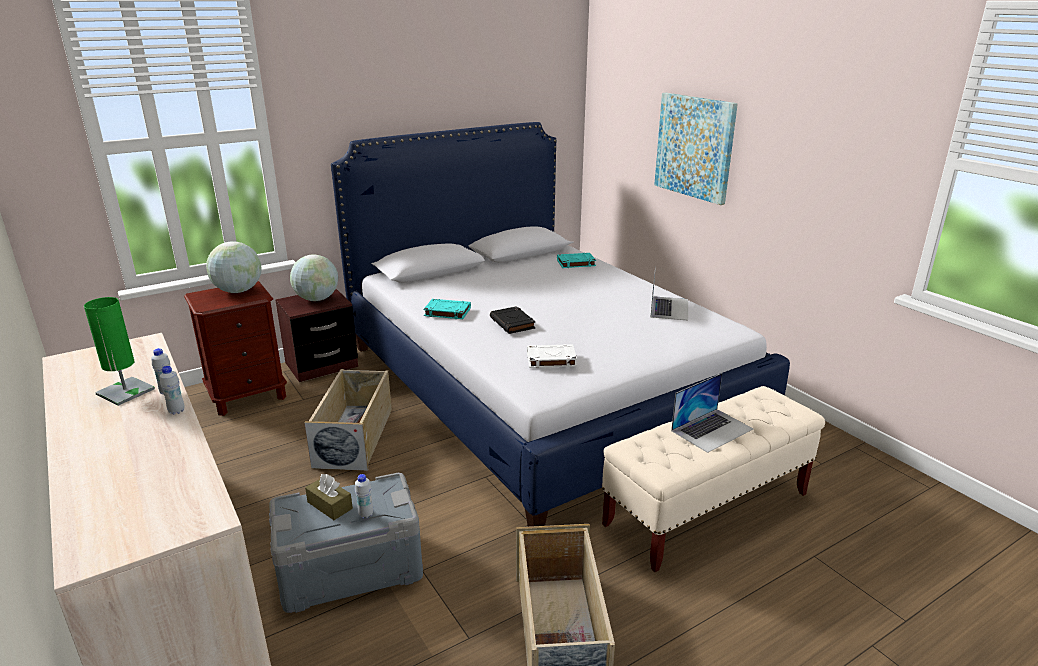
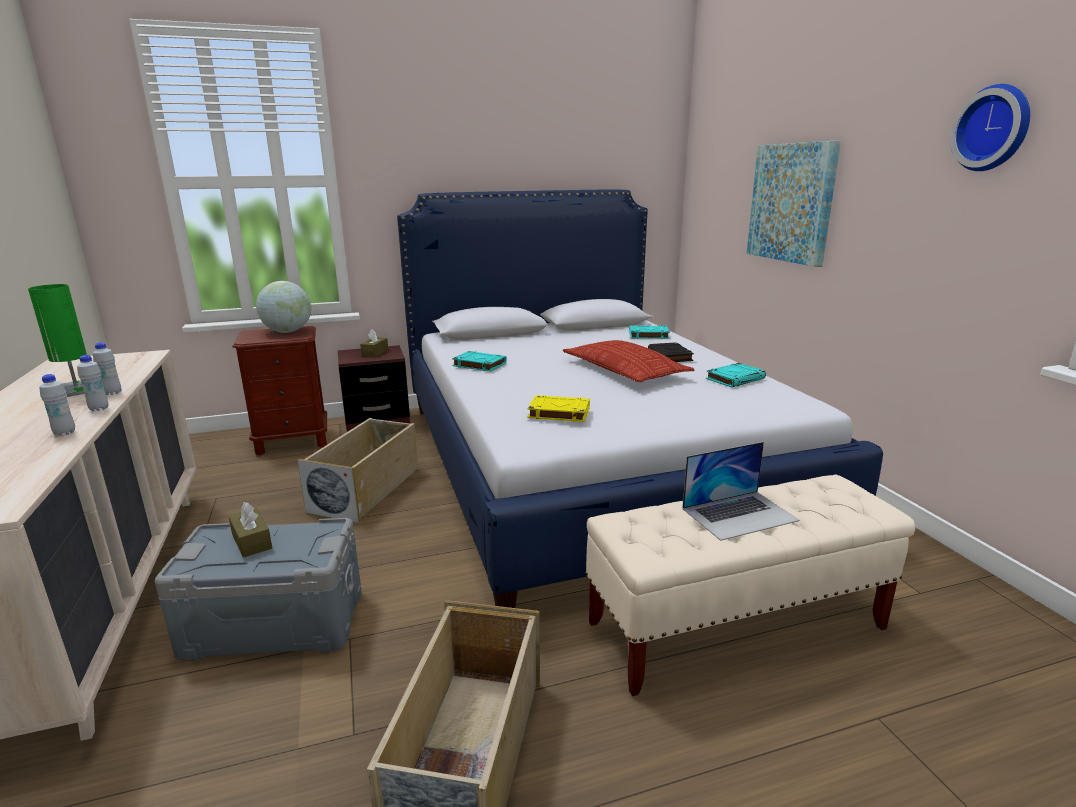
camera: 15 degrees right, 5 degrees down
(317, 299) = (375, 352): globe -> brown tissue box
(366, 514) = (281, 557): white bottle -> white bottle (65, 433)
(513, 323) = (540, 378): black book -> black book (670, 356)
(550, 359) = (558, 413): white book -> yellow book
(576, 306) = (624, 370): none -> pillow
(669, 308) = (735, 379): laptop -> turquoise book
(857, 119) = (994, 128): none -> wall clock

